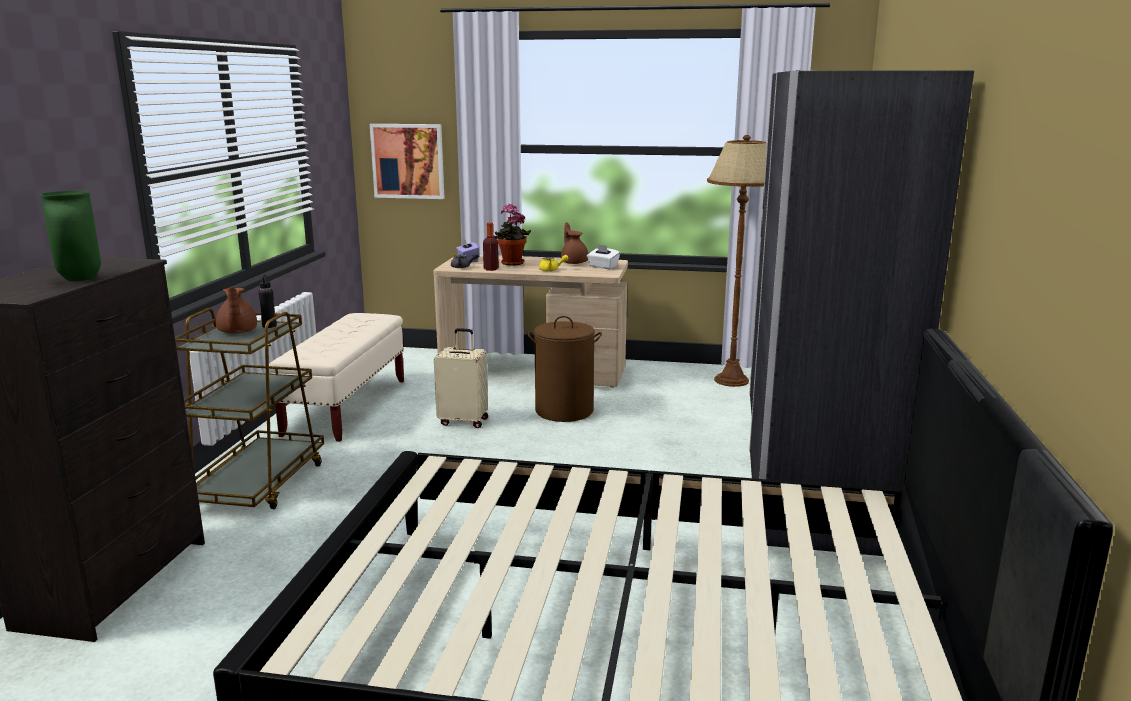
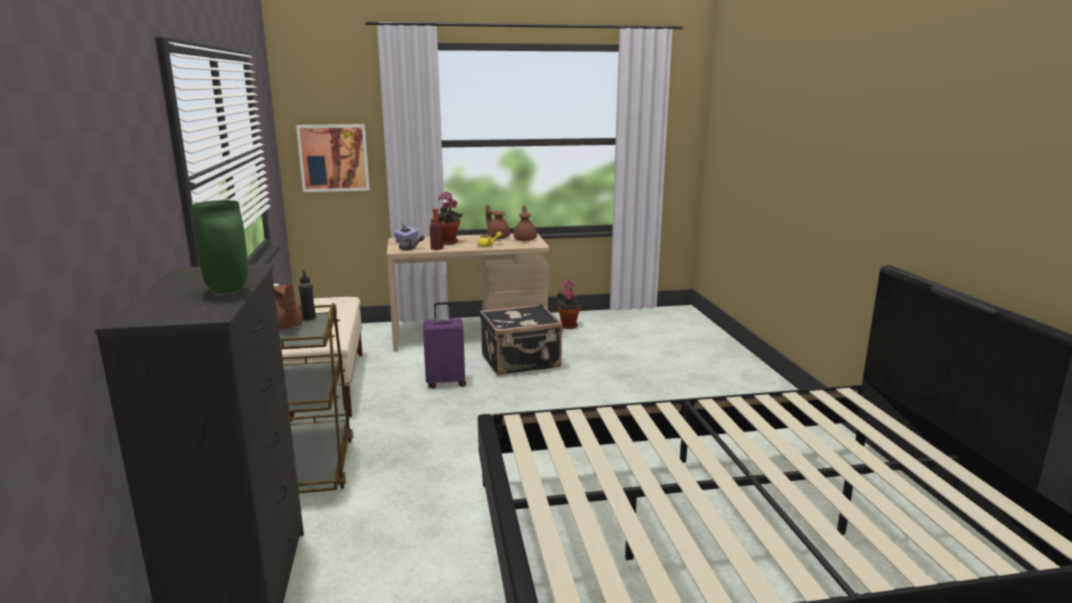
camera: 20 degrees left, 0 degrees up
(464, 421) = (446, 382): beige suitcase -> purple suitcase
(564, 411) = (521, 362): brown laundry basket -> black suitcase
(603, 267) = (525, 239): white tissue box -> brown teapot
(655, 377) = (567, 325): none -> potted plant
(731, 380) = (625, 321): brown floor lamp -> none
(811, 464) = (733, 376): grey wardrobe -> none

